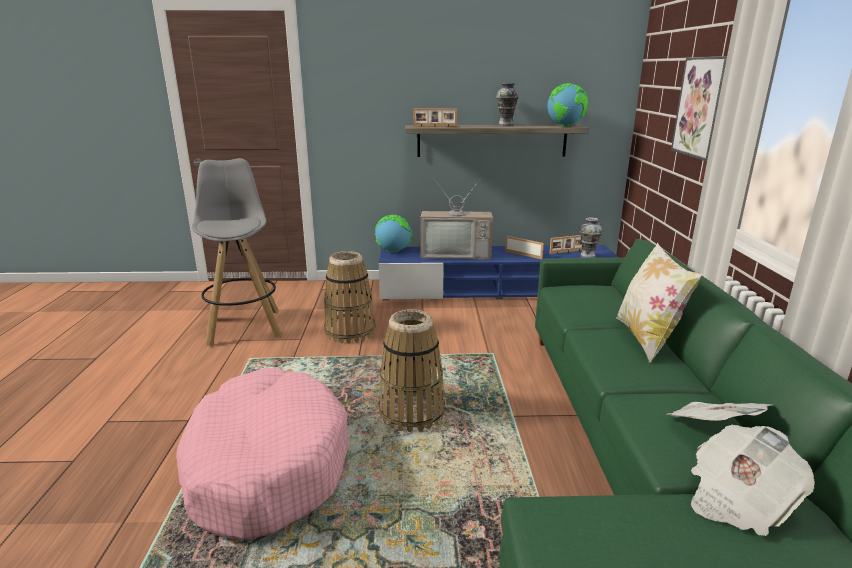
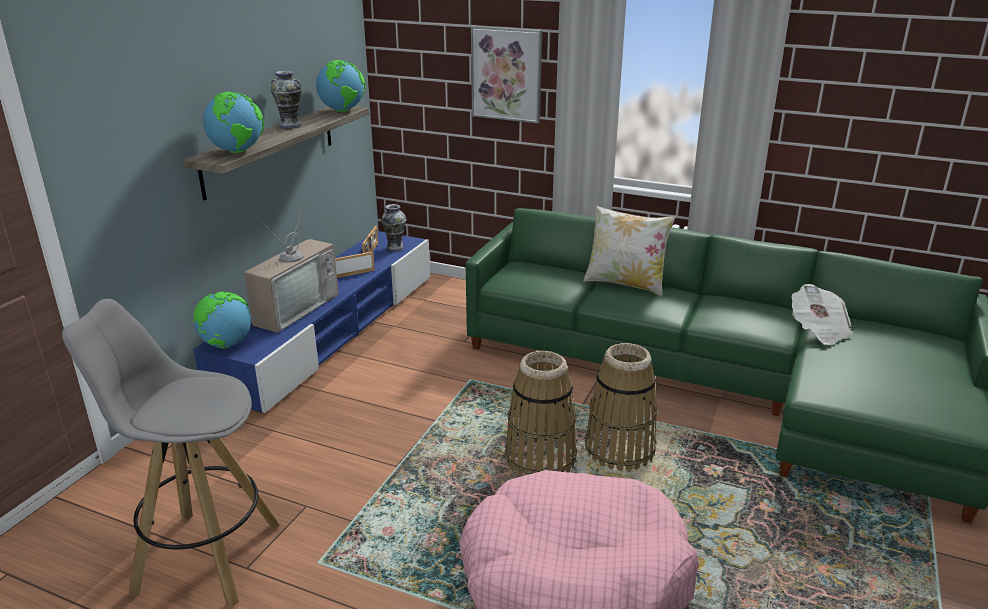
camera: 65 degrees left, 5 degrees up
(350, 331) = (327, 459): basket -> basket (619, 449)
(435, 126) = (237, 151): picture frame -> globe
(711, 429) = (751, 309): newspaper -> none

